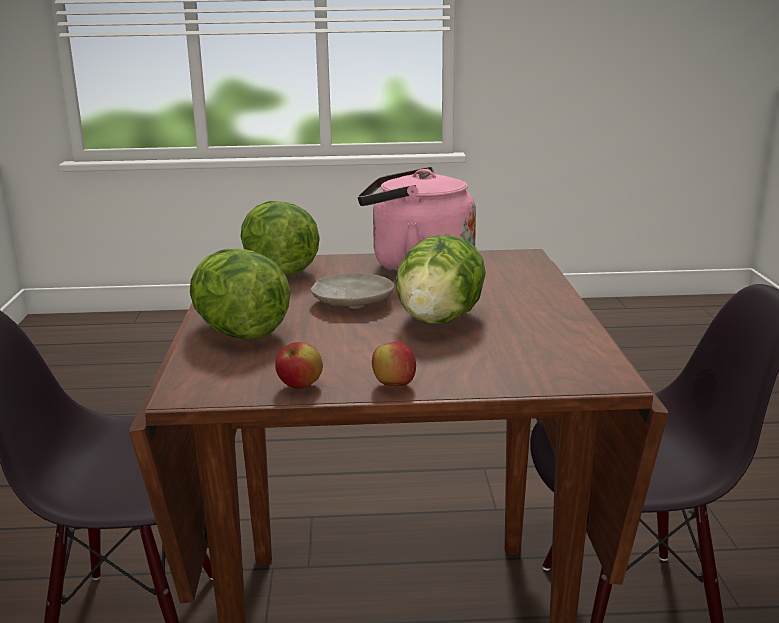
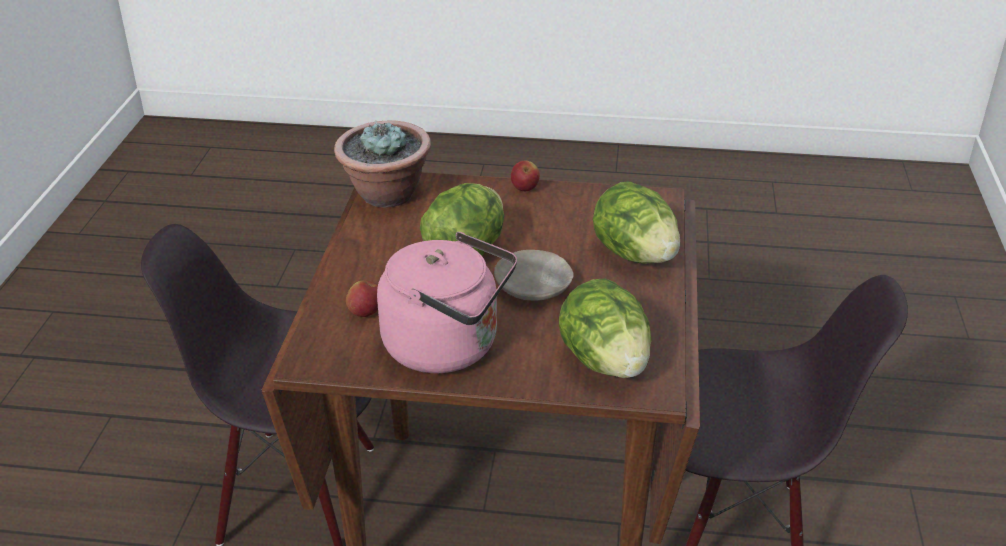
camera: 170 degrees left, 15 degrees up
(300, 386) = (586, 194): apple -> apple (365, 312)
(585, 361) = (386, 195): none -> potted plant

